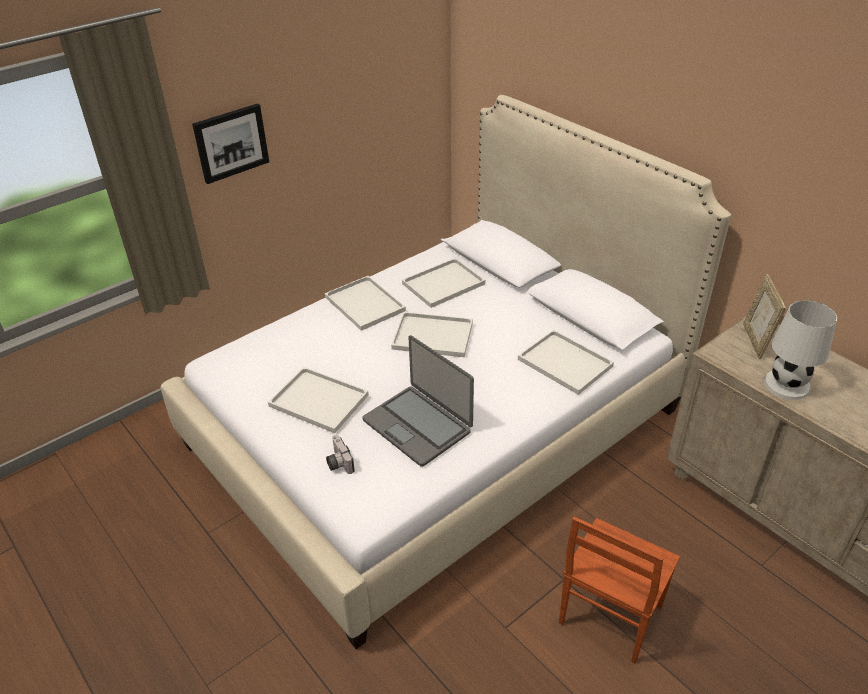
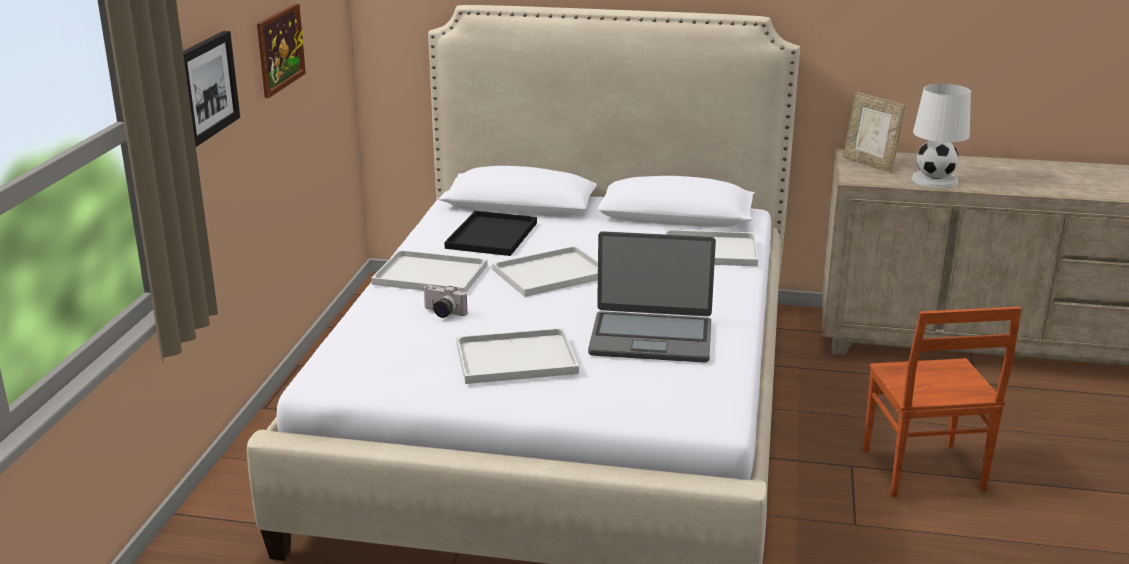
camera: 40 degrees left, 15 degrees down
(336, 111) = (280, 49): none -> picture
(338, 462) = (620, 393): camera -> camera (442, 313)
(442, 285) = (492, 236): white tray -> black tray

